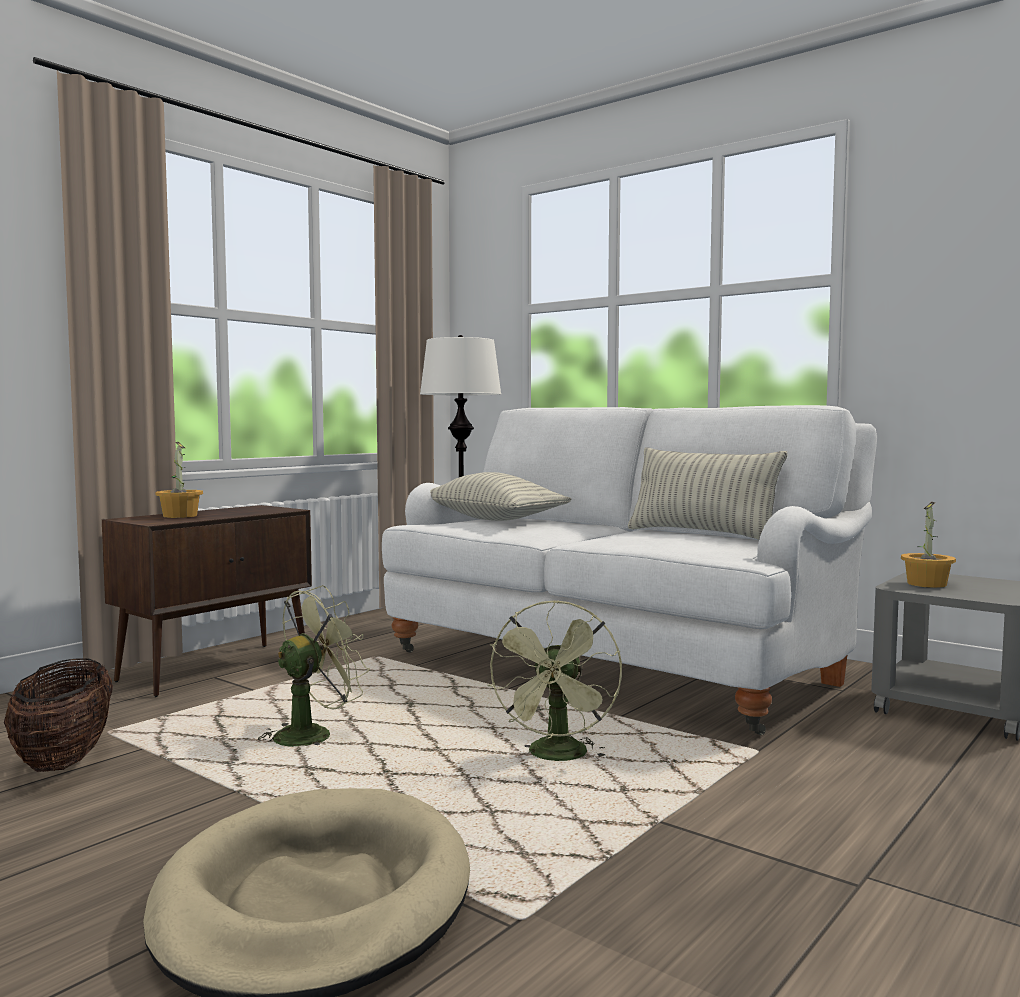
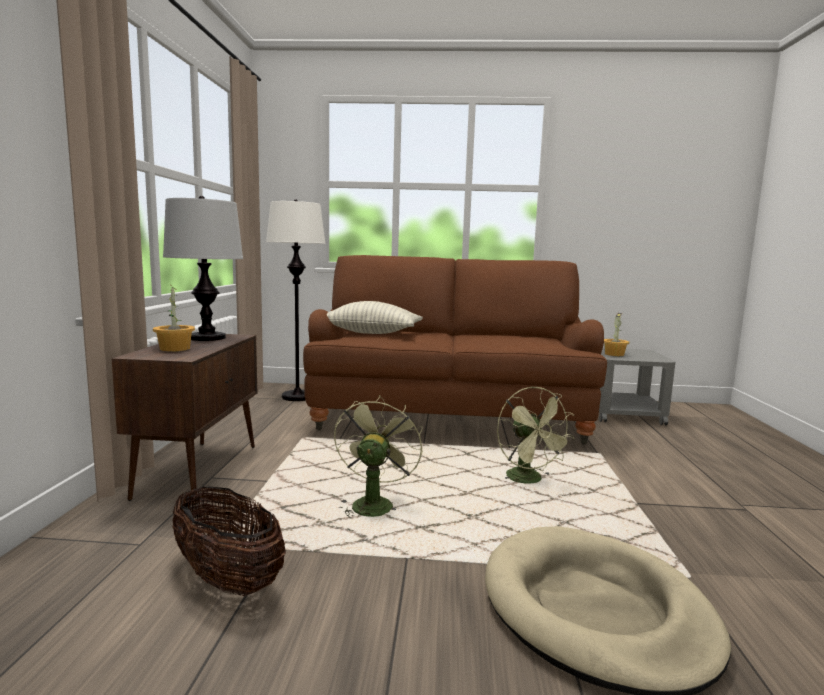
camera: 35 degrees left, 5 degrees up
(248, 509) = (206, 338): none -> table lamp
(616, 664) = (449, 417): white sofa -> brown sofa
(702, 534) = (511, 335): pillow -> none

